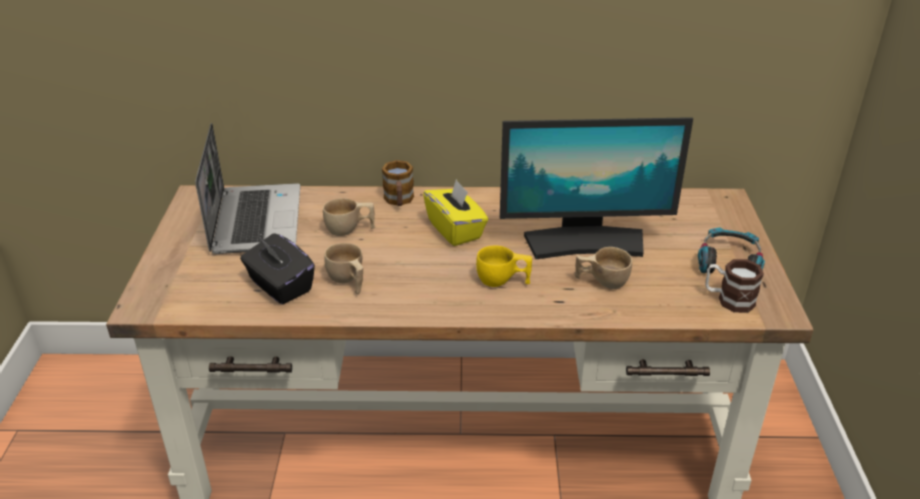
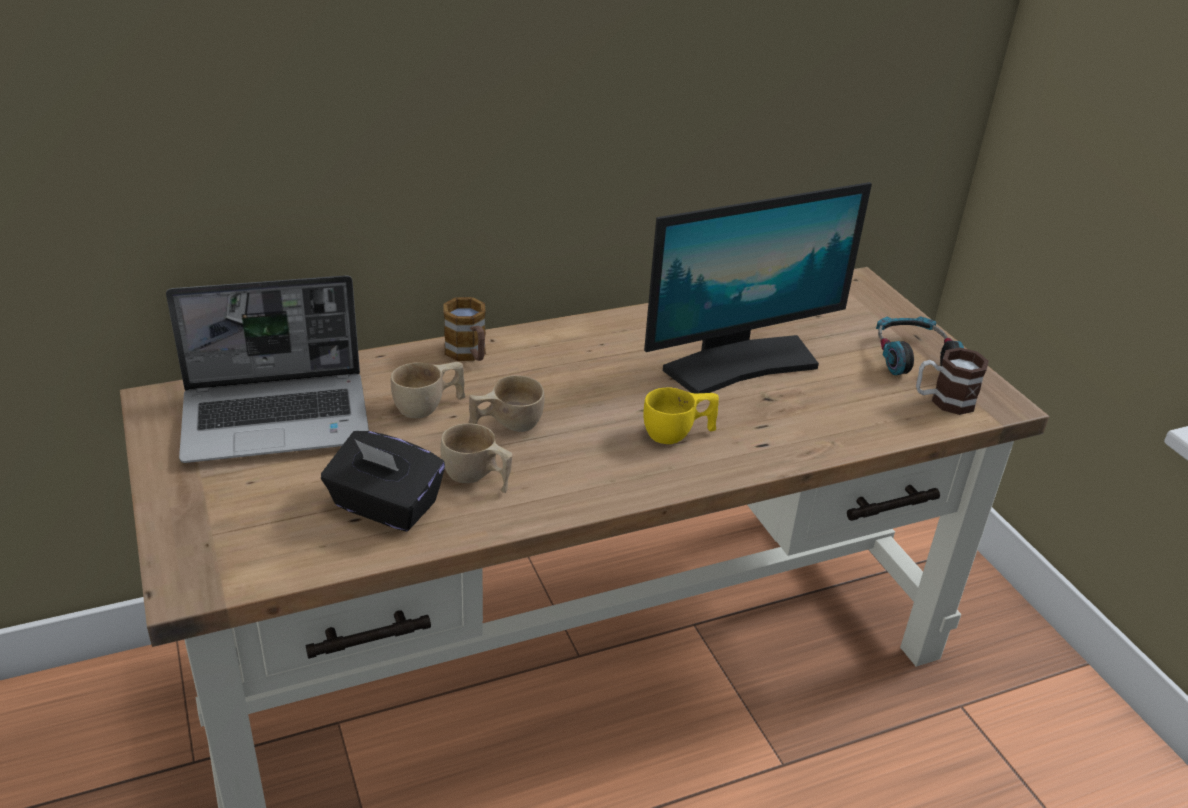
camera: 25 degrees left, 0 degrees up
(255, 220) = (278, 419): laptop -> laptop turned 105 degrees clockwise
(455, 230) = (571, 379): yellow tissue box -> none
(601, 281) = (793, 409): beige cup -> beige cup (506, 424)

